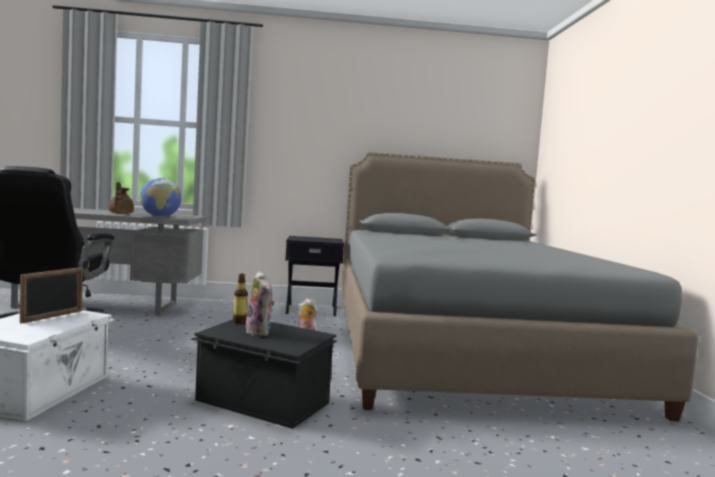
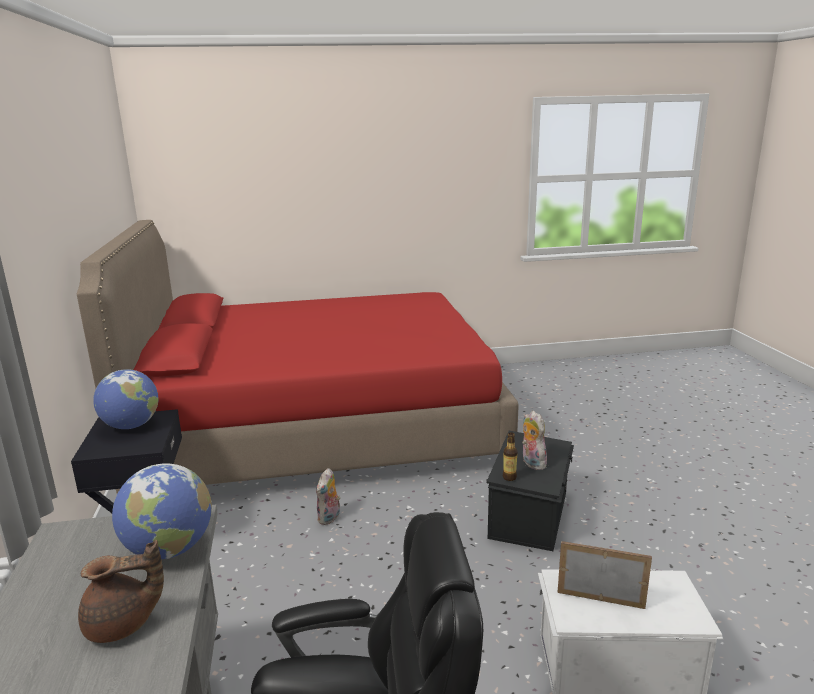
camera: 95 degrees left, 15 degrees up
(260, 332) = (531, 463): plush toy -> plush toy turned 75 degrees counterclockwise
(324, 239) = (131, 426): none -> globe
(463, 348) = (320, 427): grey bed -> red bed

